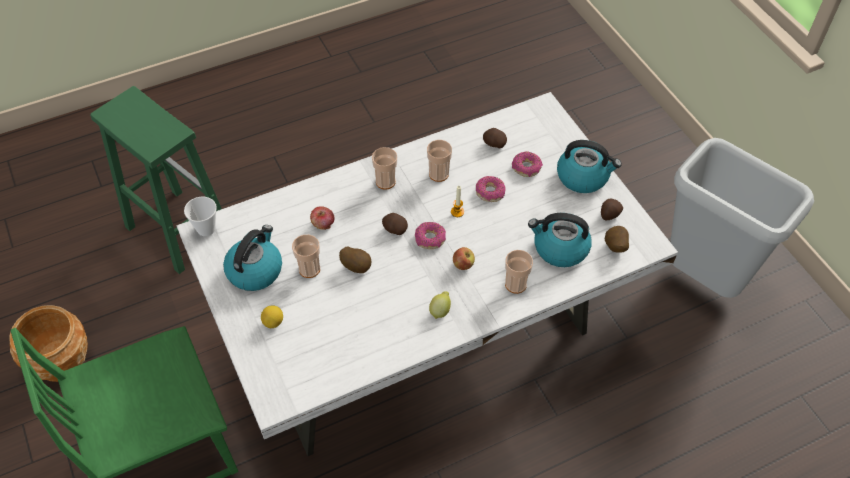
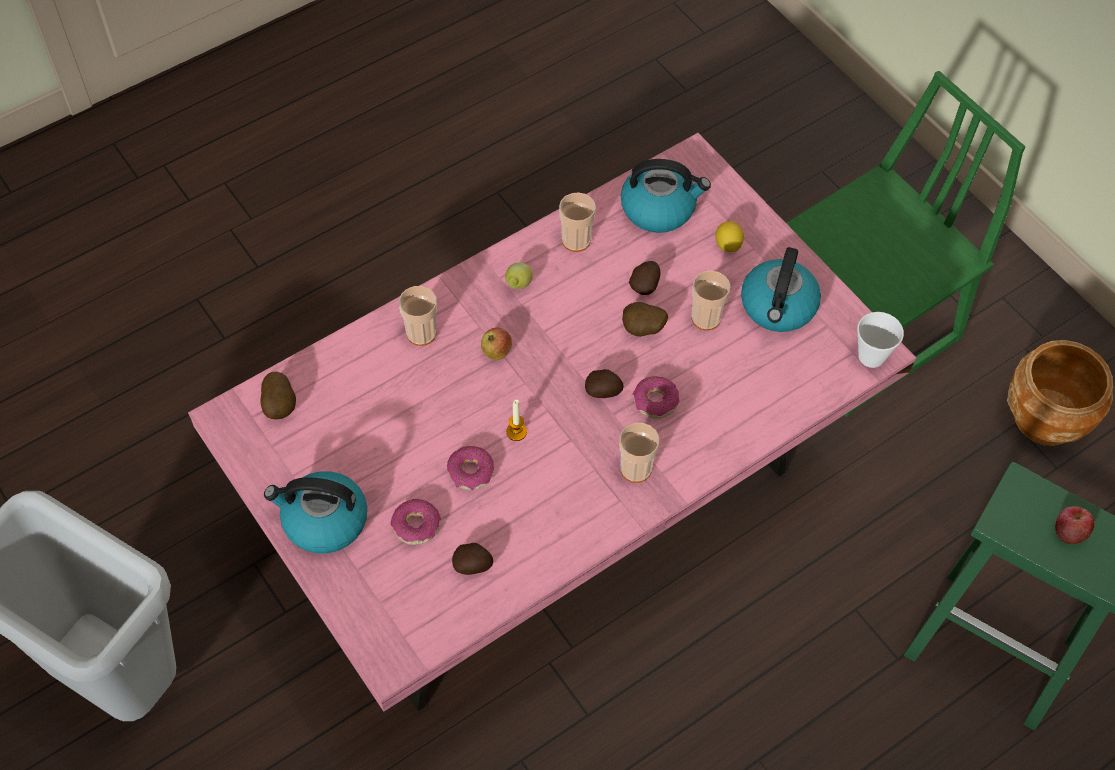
camera: 170 degrees right, 5 degrees up
(323, 224) = (709, 385): apple -> apple (1069, 531)
(425, 339) = (552, 519): white dining table -> pink dining table
(430, 239) = (549, 383): donut -> donut (655, 401)
(438, 174) = (555, 494): cup -> cup (576, 240)
(559, 248) = (361, 393): kettle -> kettle (659, 208)
(609, 215) = (285, 458): potato -> potato (645, 285)

